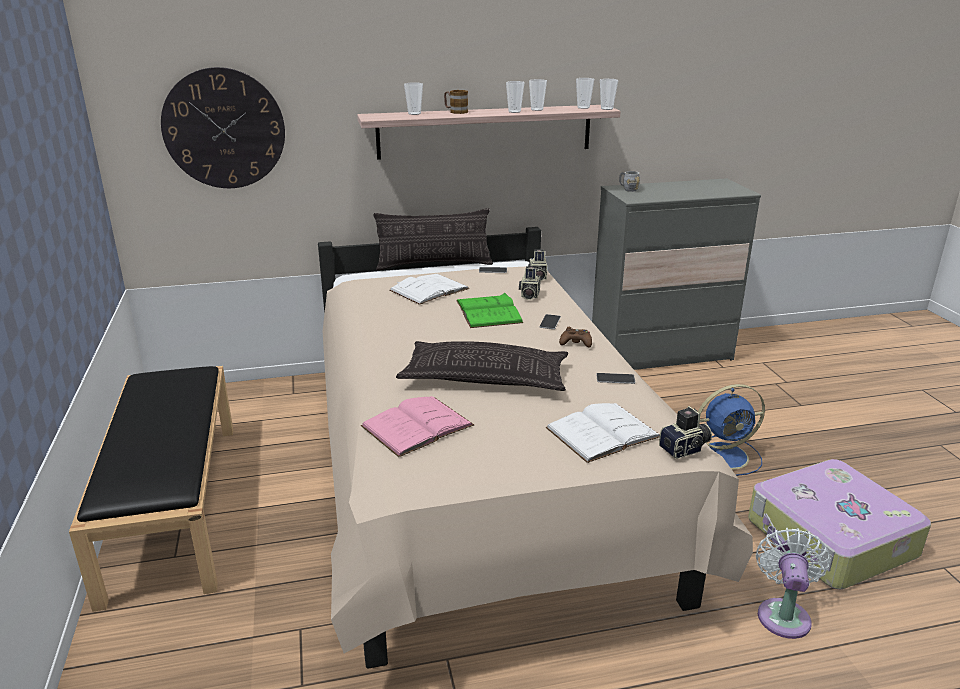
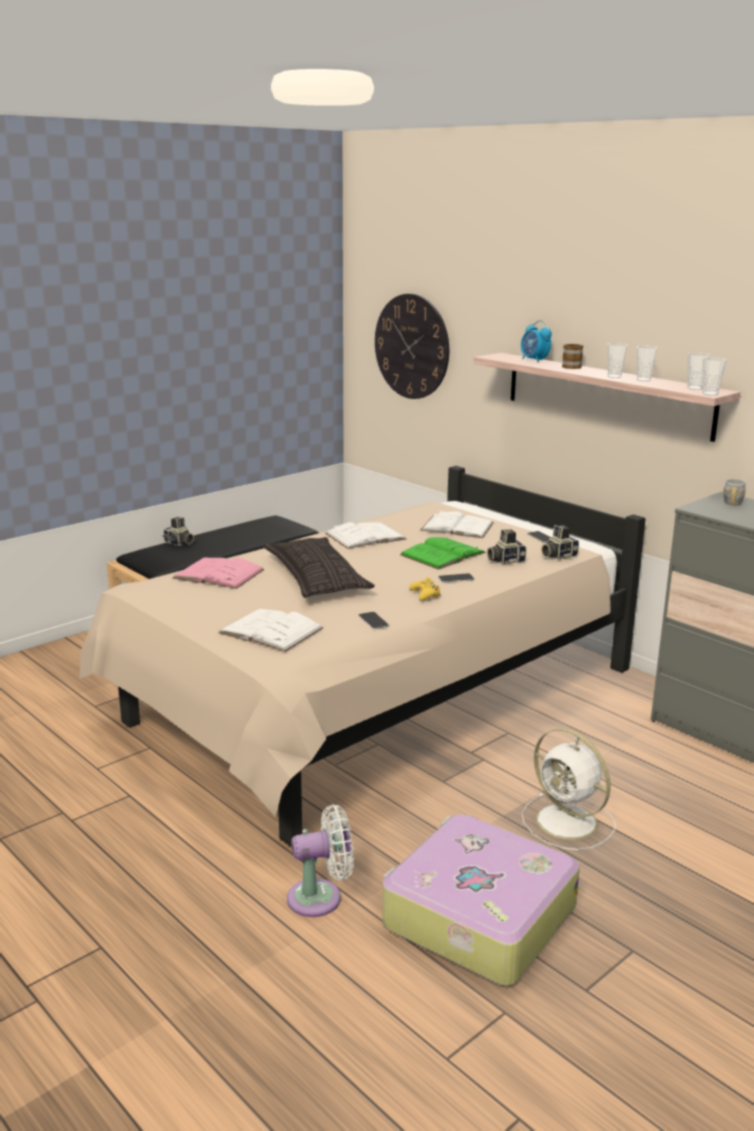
camera: 60 degrees right, 5 degrees down
(401, 329) = (365, 536): none -> white book
(414, 113) = (534, 360): cup -> alarm clock
(434, 265) = (526, 519): pillow -> none
(576, 343) = (425, 595): brown game controller -> yellow game controller
(685, 449) = (276, 664): camera -> camera (179, 543)
(726, 455) = (569, 823): blue fan -> white fan

